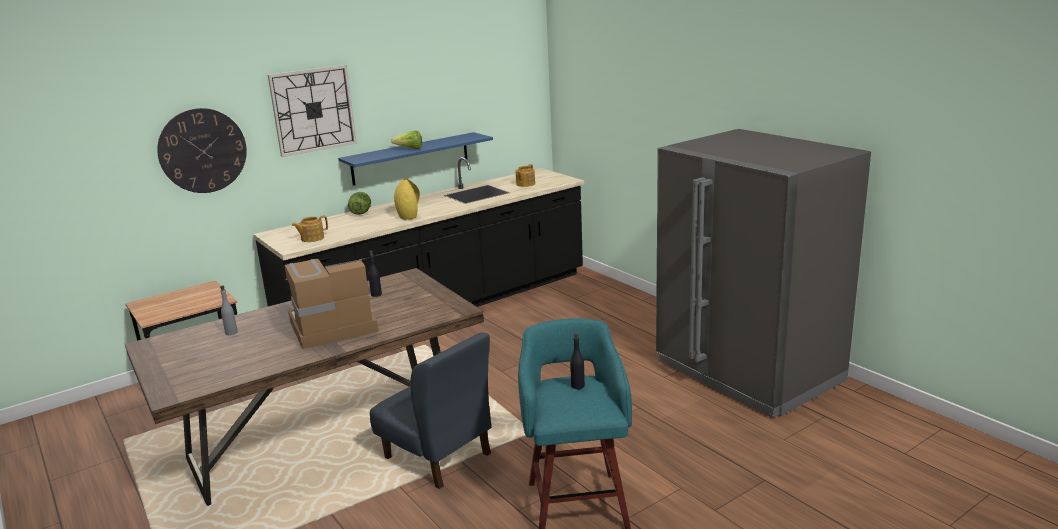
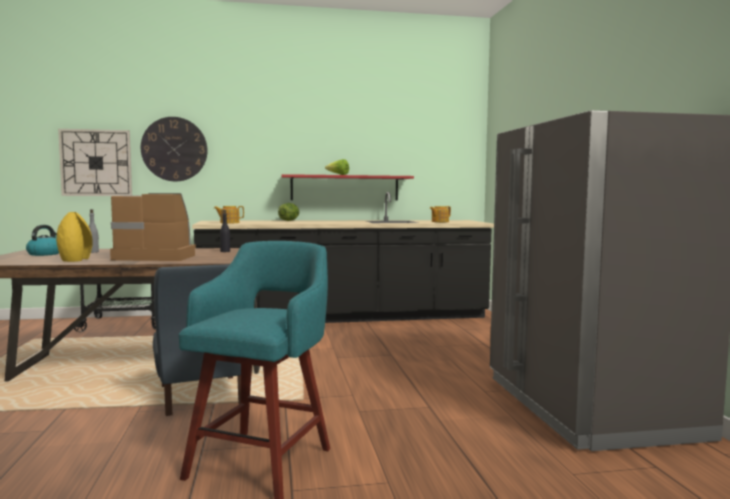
camera: 25 degrees right, 15 degrees down
(187, 353) = (45, 254): none -> kettle
(313, 110) = (265, 133): wall clock -> wall clock (96, 163)
(408, 216) = (316, 223): yellow vase -> yellow vase (75, 260)
(410, 158) = (345, 188): blue shelf -> red shelf
(577, 386) = (274, 309): black bottle -> none

